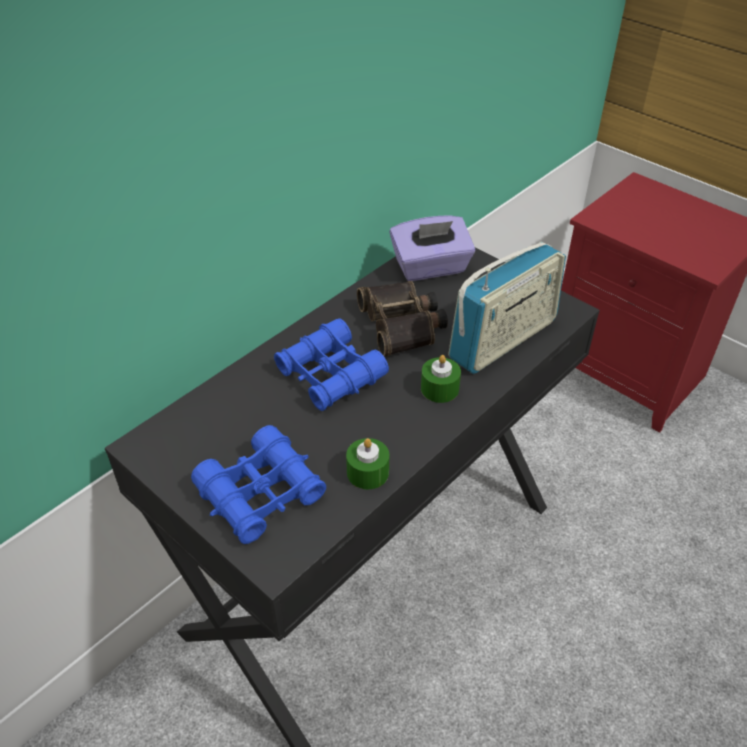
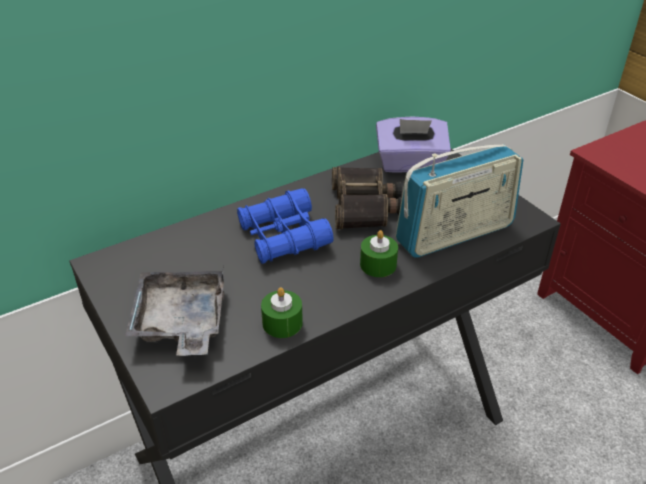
camera: 15 degrees right, 5 degrees down
(261, 493) = (181, 322): blue binoculars -> grey tray

